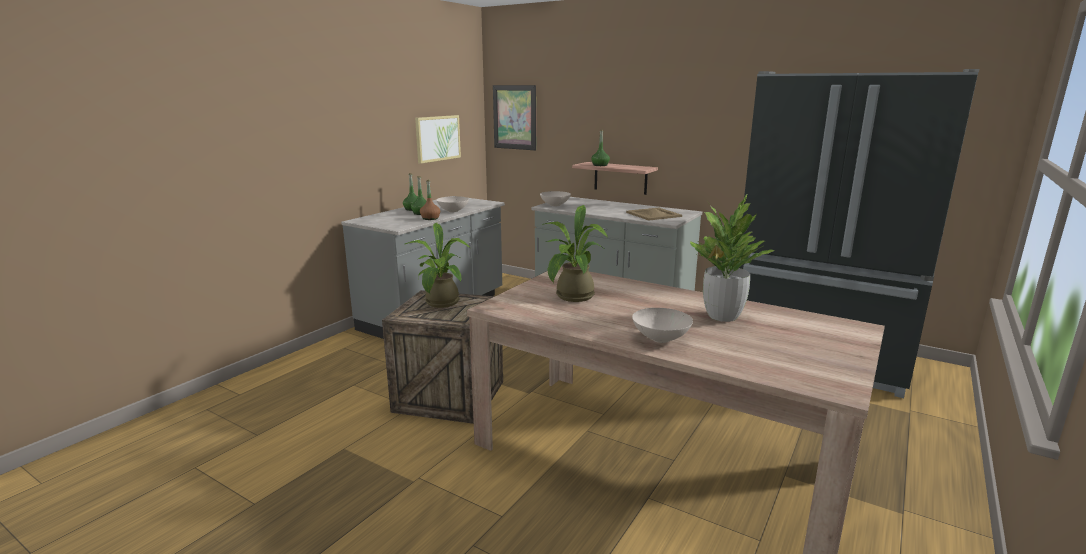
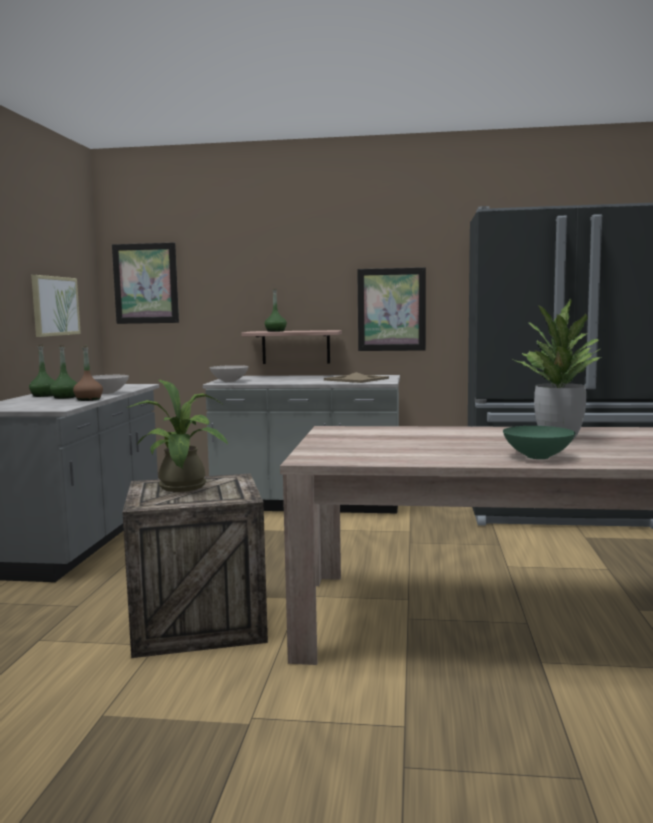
camera: 25 degrees left, 10 degrees down
(572, 297) = (384, 443): potted plant -> none
(661, 339) = (539, 457): white bowl -> green bowl
(701, 152) = (391, 309): none -> picture

